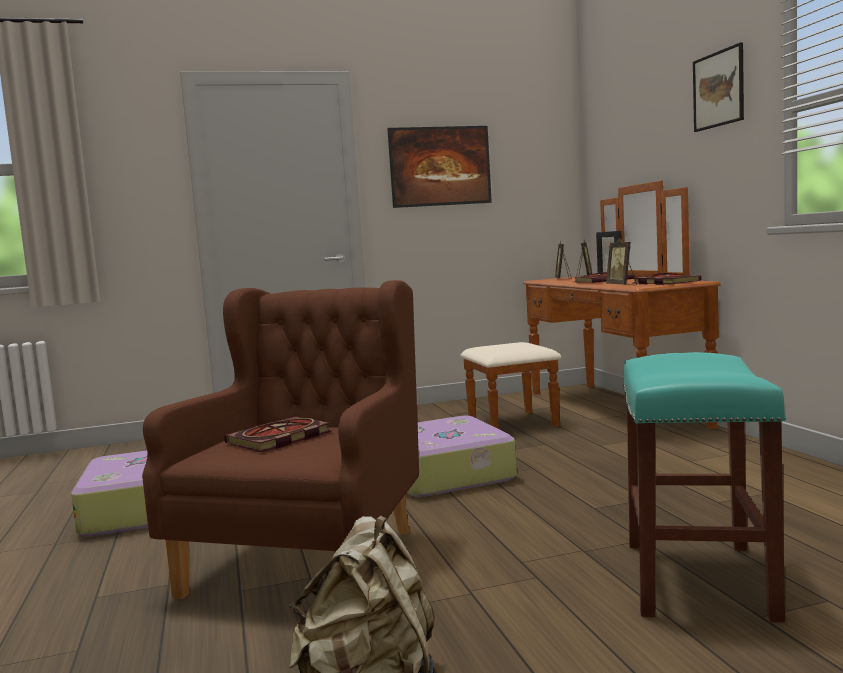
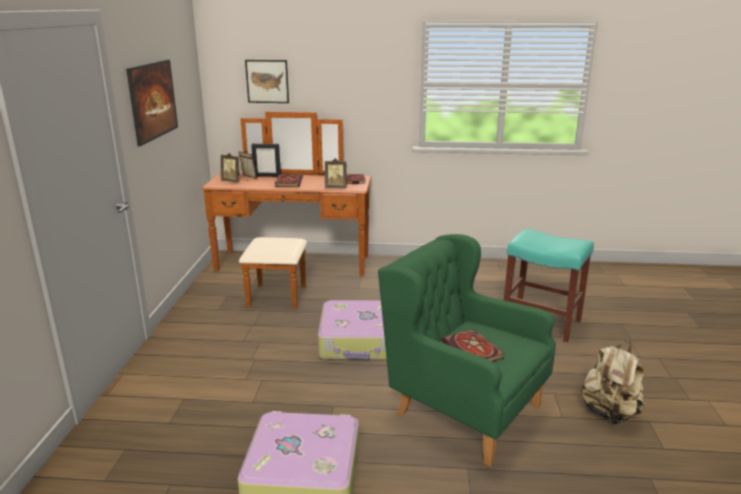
camera: 70 degrees left, 15 degrees up
(311, 558) = (461, 409): brown armchair -> green armchair
(718, 89) = (368, 63): picture -> picture (267, 81)

